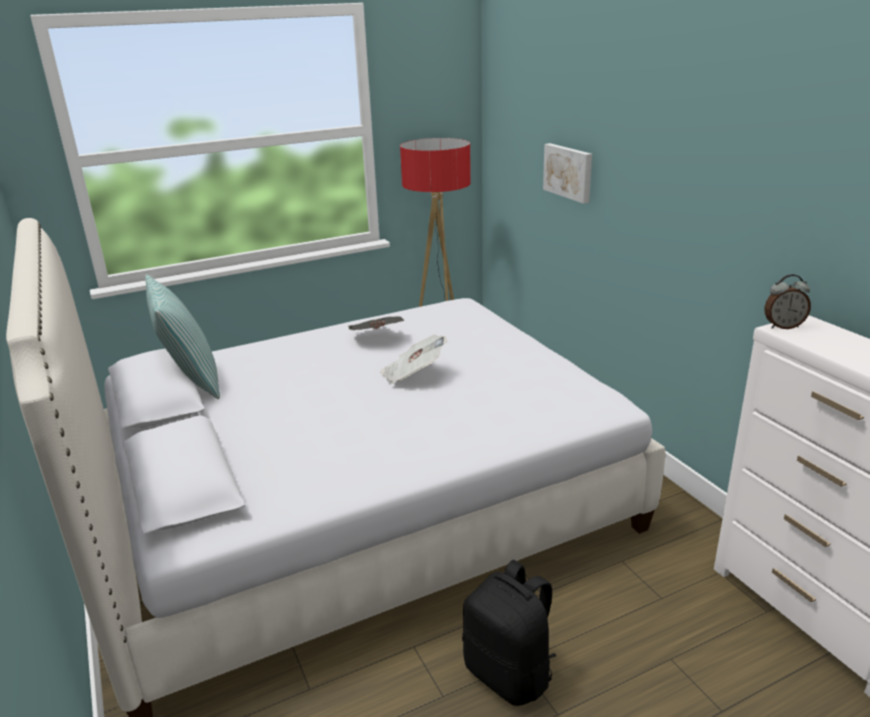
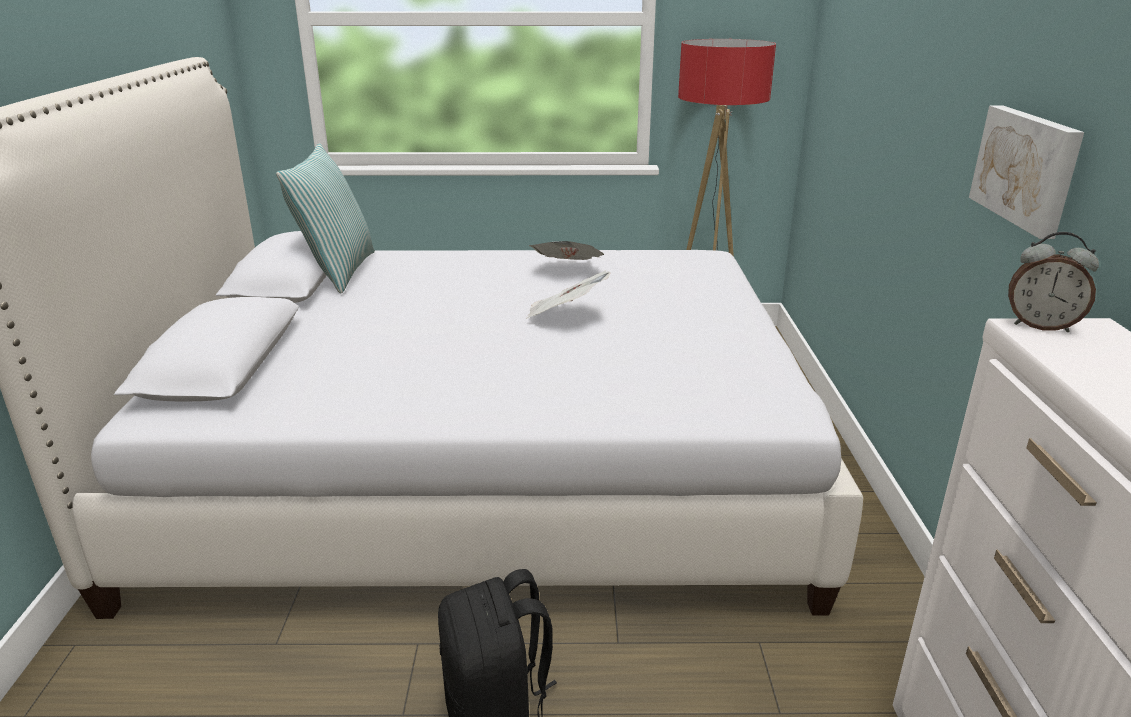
camera: 25 degrees right, 0 degrees up
(569, 172) = (881, 87): picture -> picture (1027, 168)

